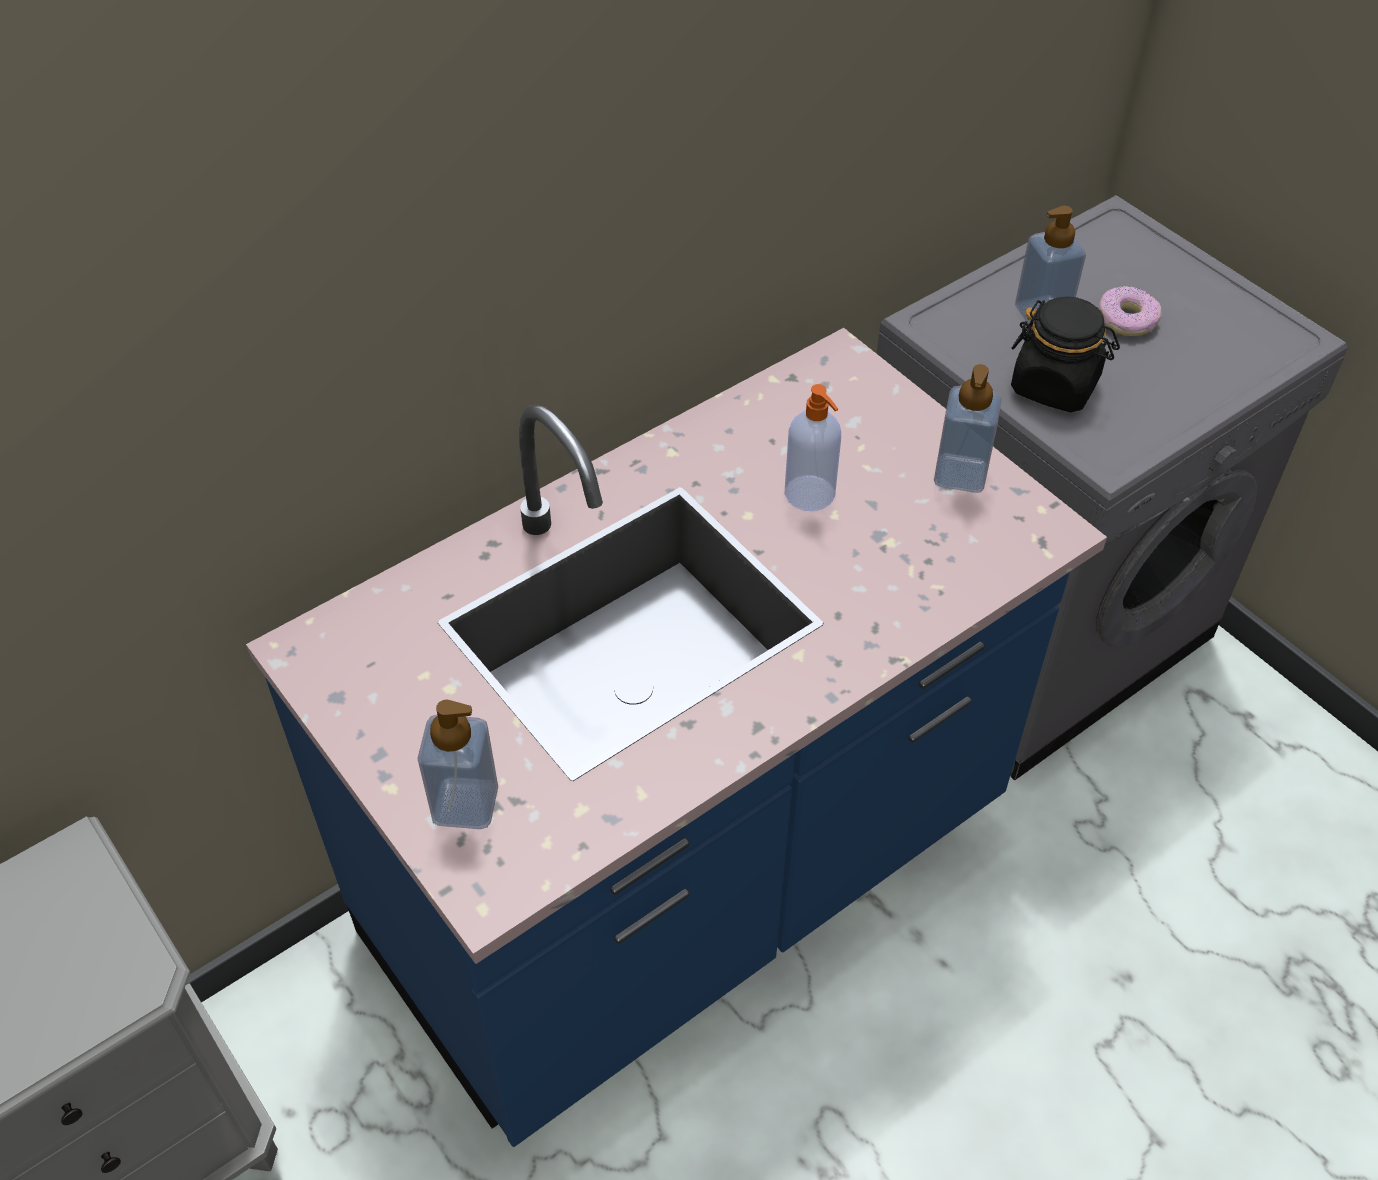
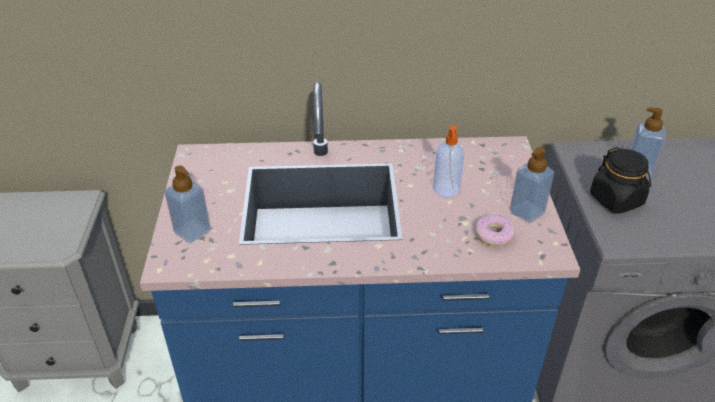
camera: 35 degrees right, 10 degrees down
(1127, 319) = (685, 189): donut -> donut (494, 235)

